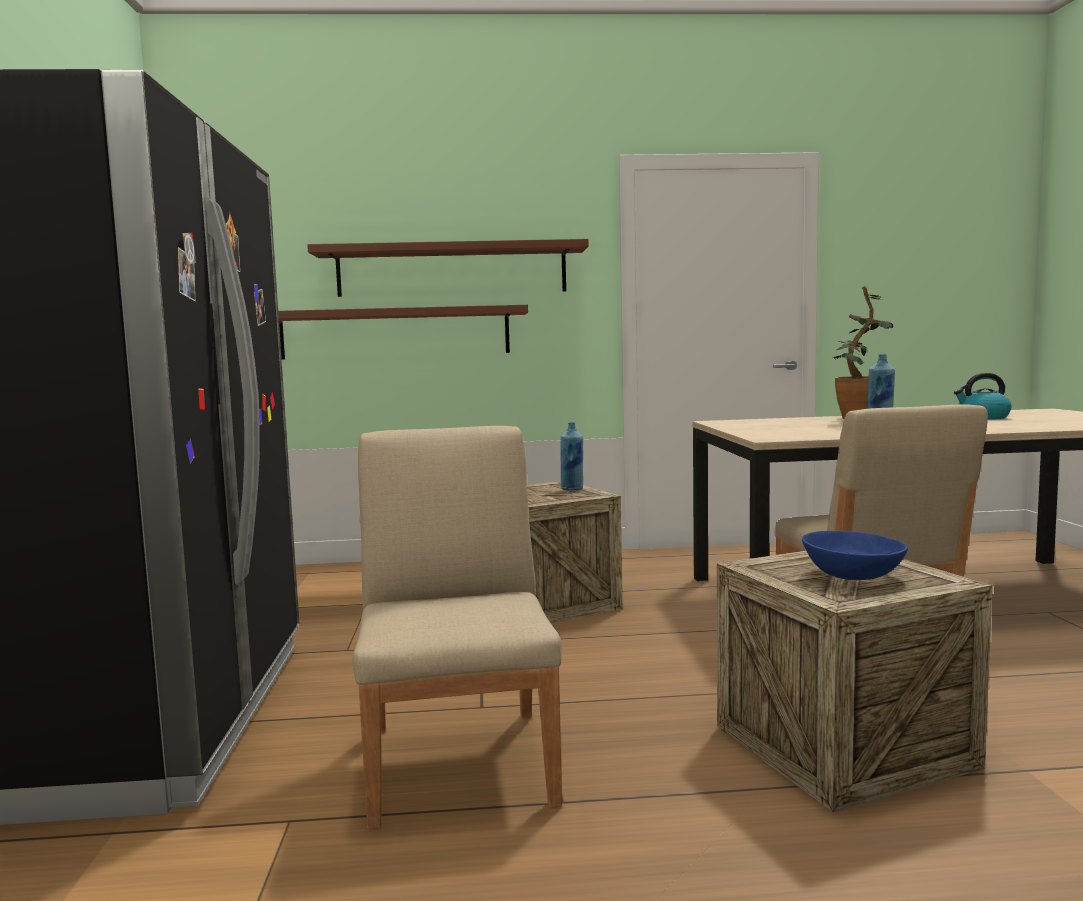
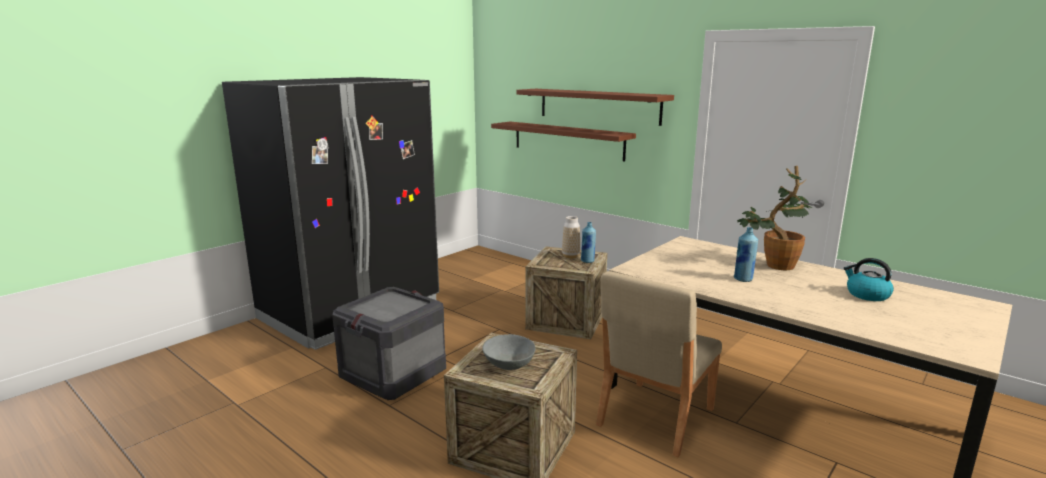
camera: 45 degrees right, 10 degrees up
(461, 761) = (394, 374): beige chair -> crate
(537, 490) = (570, 256): none -> vase
(851, 576) = (508, 364): blue bowl -> grey bowl

